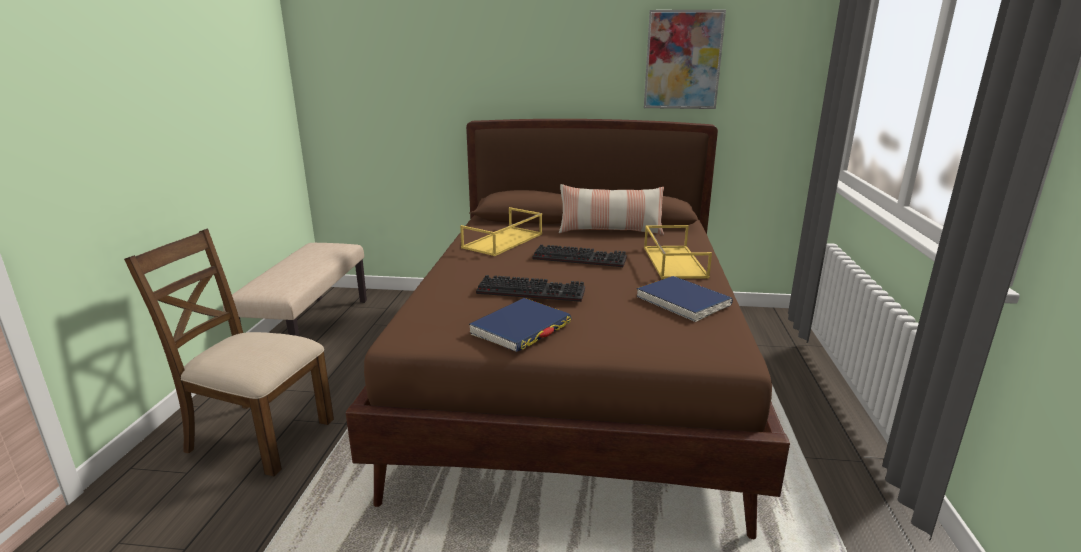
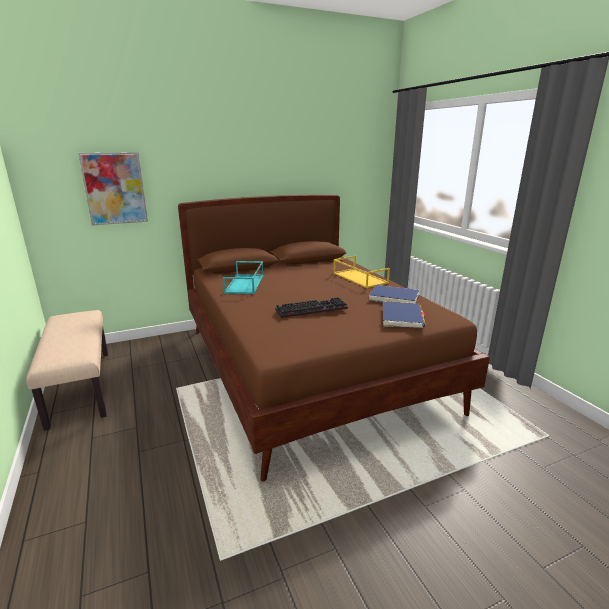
camera: 30 degrees left, 0 degrees up
(258, 435) = (121, 472): brown chair -> none
(503, 241) = (245, 284): yellow tray -> turquoise tray
(521, 329) = (336, 331): blue book -> blue book (402, 317)
(581, 258) = (309, 285): keyboard -> none
(610, 231) = (300, 267): pillow -> none
(683, 60) = (314, 155): picture -> picture (115, 188)

